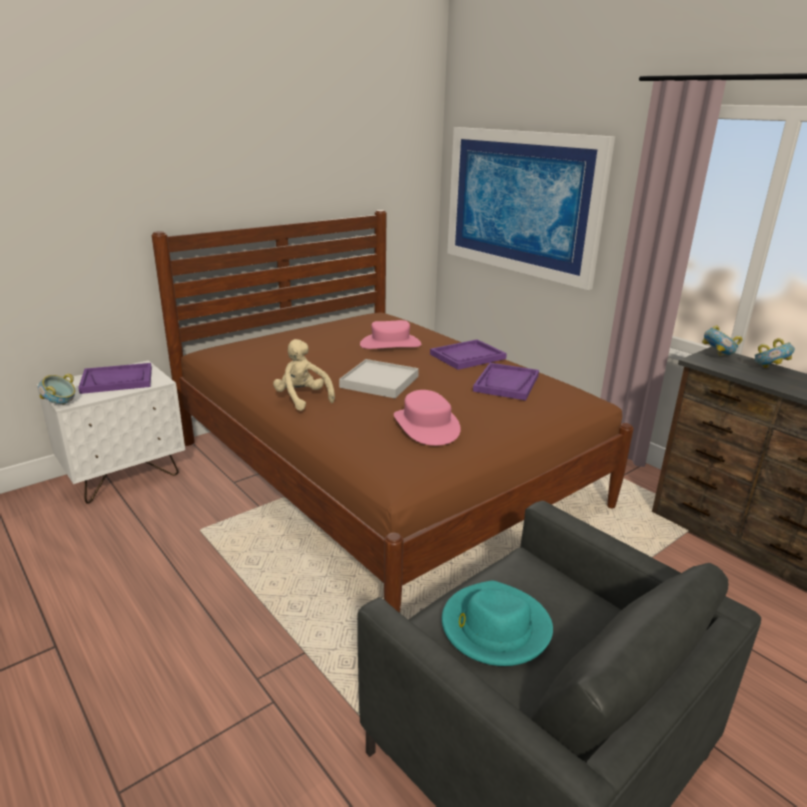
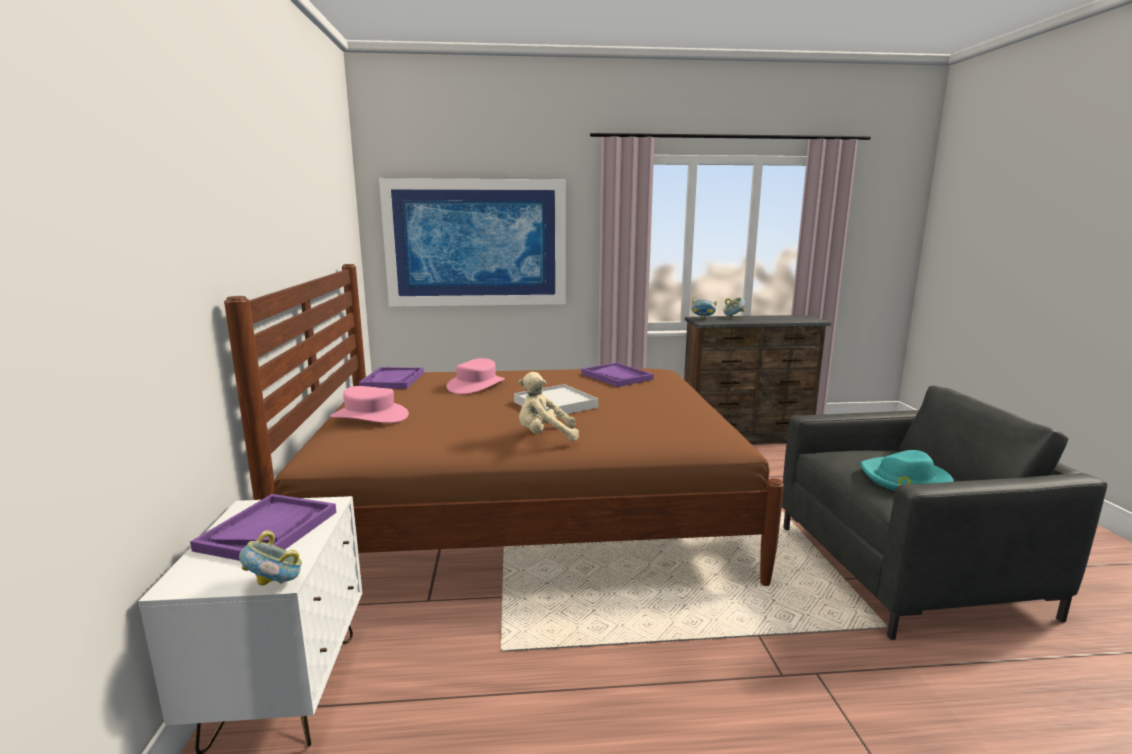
camera: 55 degrees left, 10 degrees down
(426, 426) = (663, 410): pink hat -> pink hat (370, 416)
(467, 356) = (548, 373): purple tray -> purple tray (393, 380)

